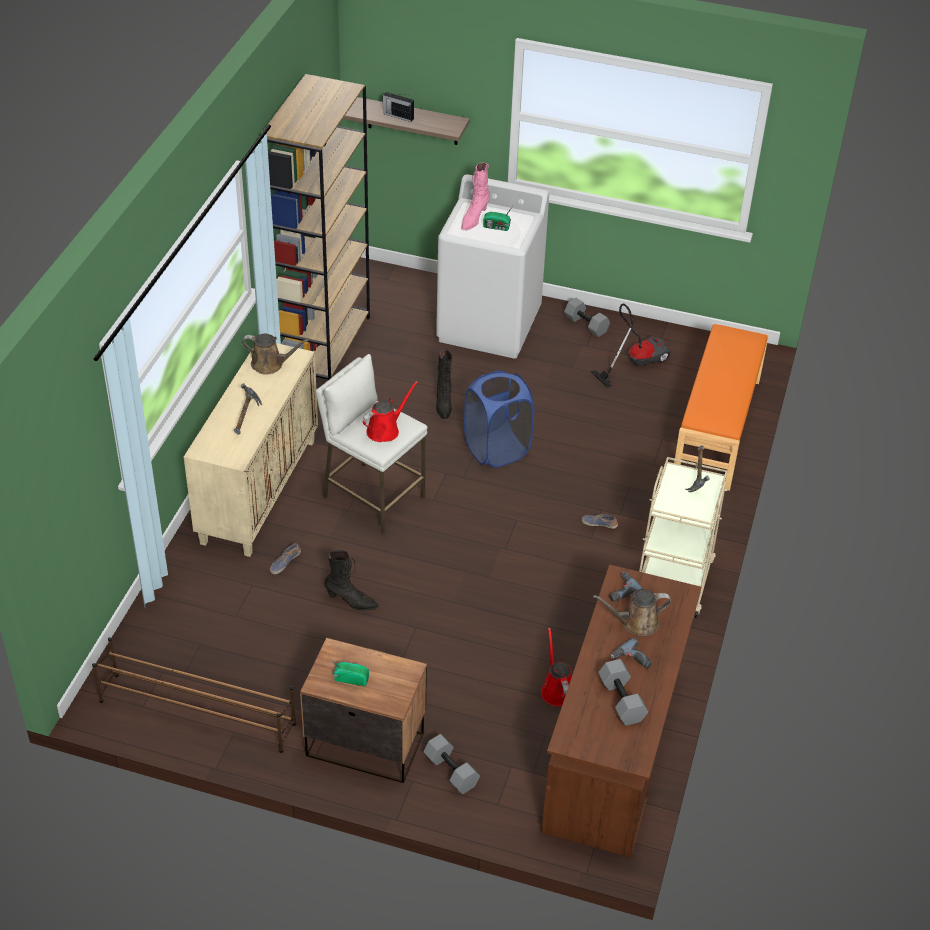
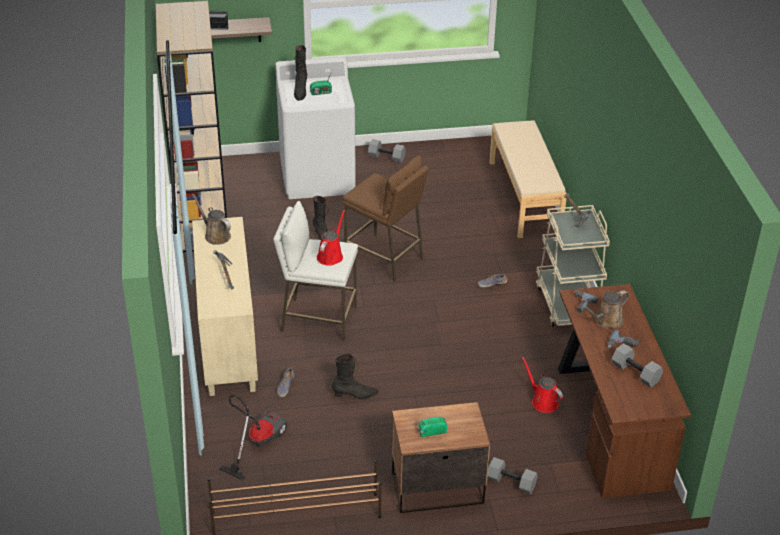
camera: 25 degrees left, 5 degrees down
(270, 364) = (215, 235): brown watering can -> brown watering can turned 120 degrees counterclockwise
(474, 219) = (300, 91): pink boot -> black boot
(496, 449) = (384, 258): blue laundry basket -> brown stool
(635, 362) = (438, 171): vacuum cleaner -> vacuum cleaner (257, 443)
(717, 428) = (525, 197): orange bench -> beige bench

